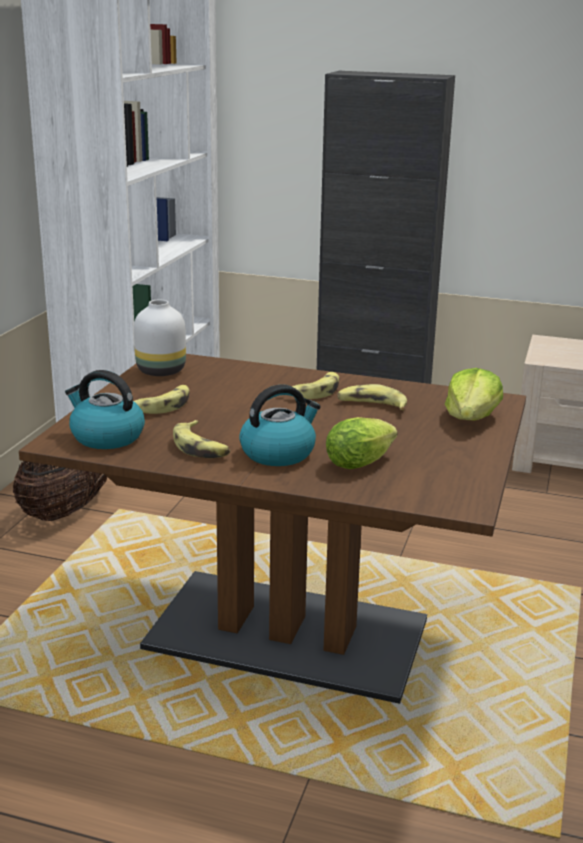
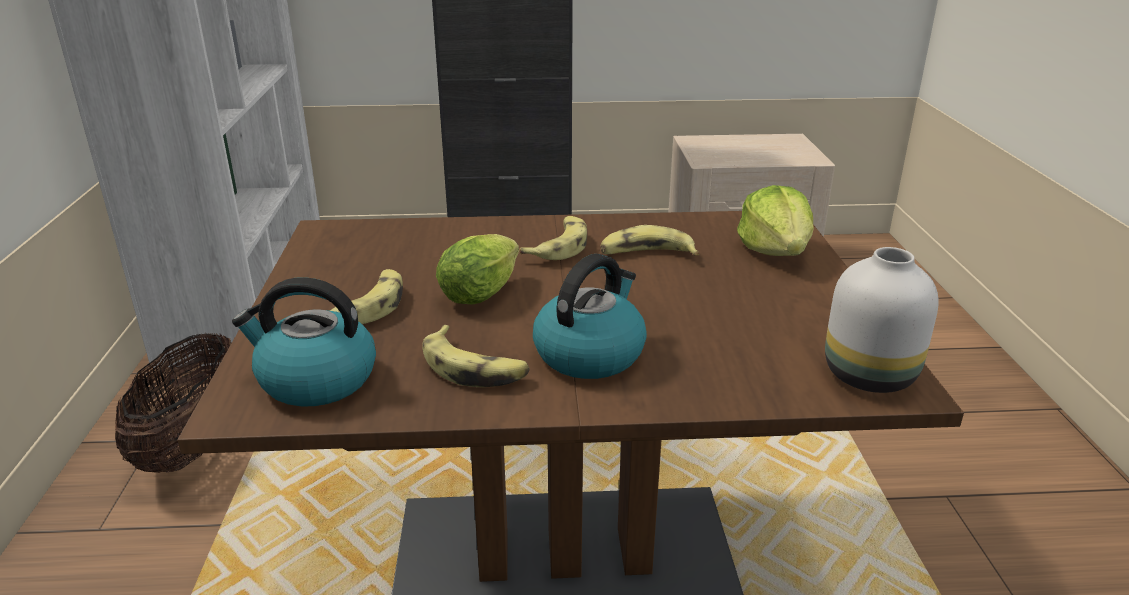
camera: 20 degrees left, 5 degrees up
(162, 371) = (333, 251): white vase -> white vase (871, 374)
(362, 462) = (711, 345): lettuce -> lettuce (483, 292)

